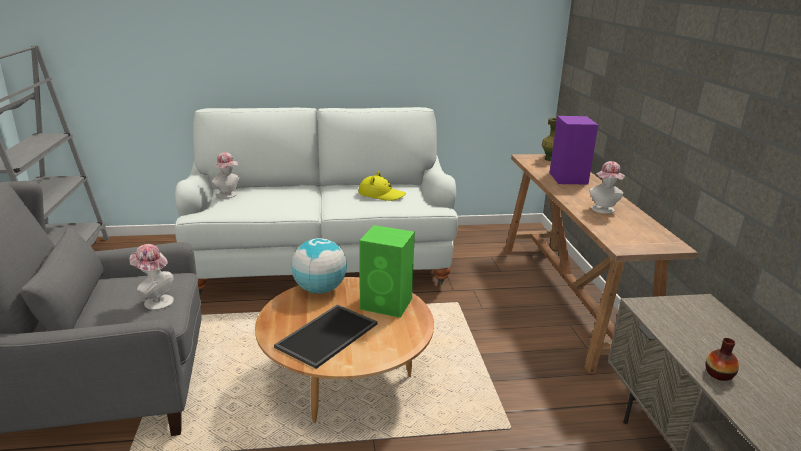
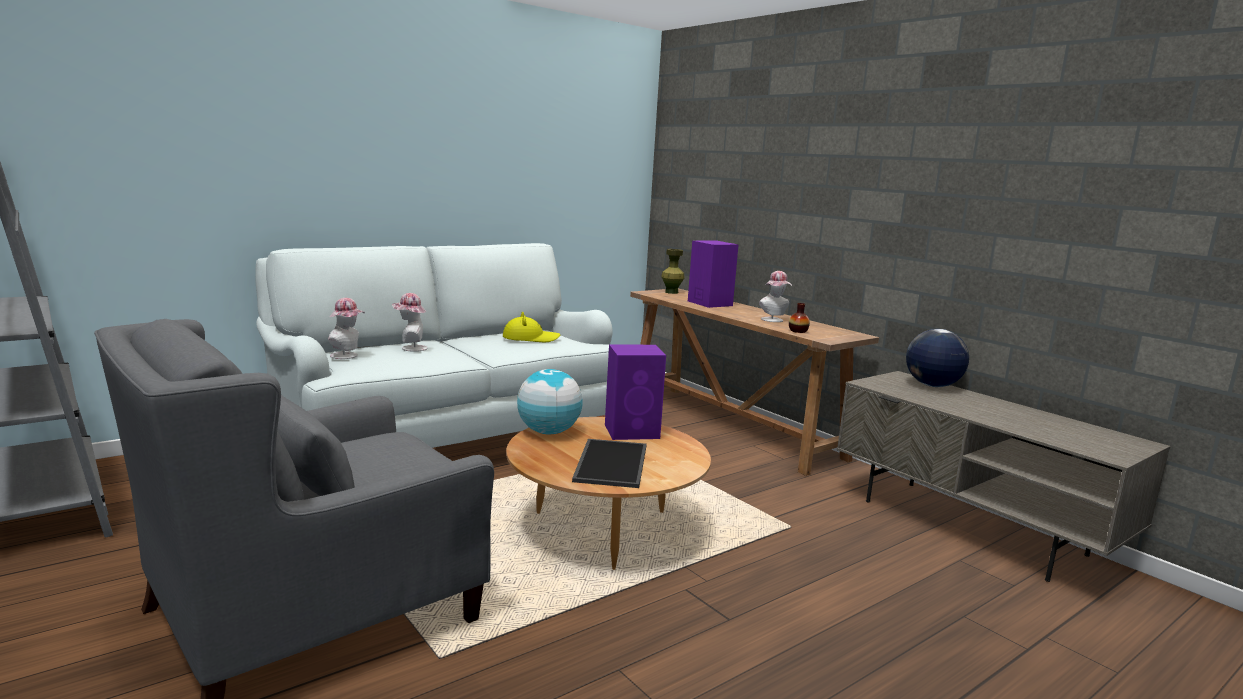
camera: 30 degrees left, 10 degrees down
(155, 301) = (412, 455): hat -> hat (410, 348)
(387, 304) = (633, 431): green speaker -> purple speaker
(719, 374) = (968, 411): vase -> vase (798, 331)
(724, 325) = (932, 385): none -> globe

